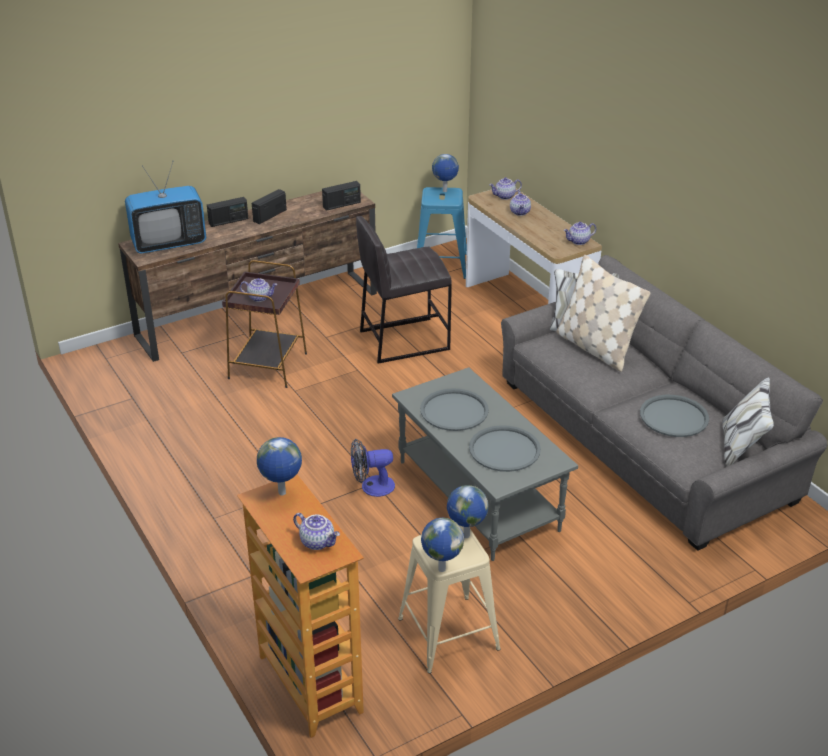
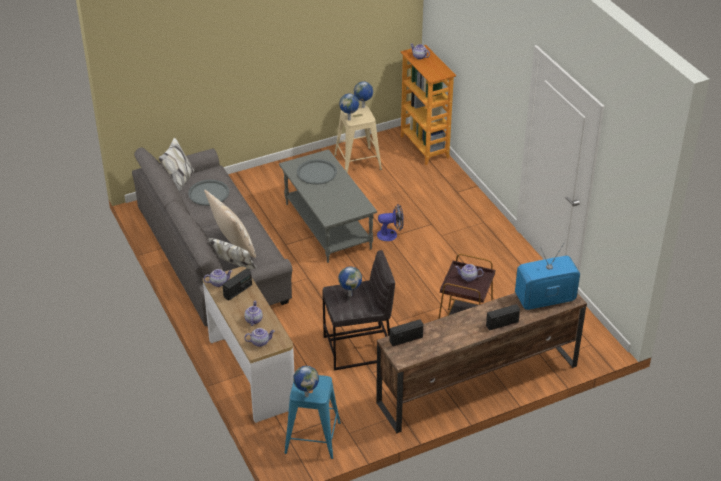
camera: 175 degrees left, 5 degrees up
(269, 215) = (468, 328): radio -> radio (238, 291)
(282, 493) = (436, 74): globe -> globe (350, 295)
(454, 411) = (340, 196): grey tray -> none

